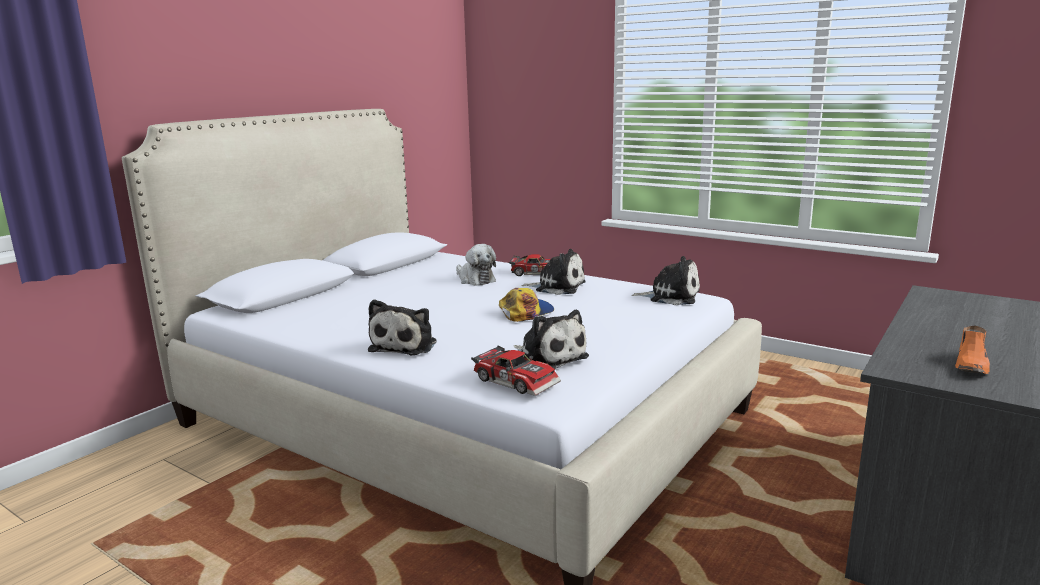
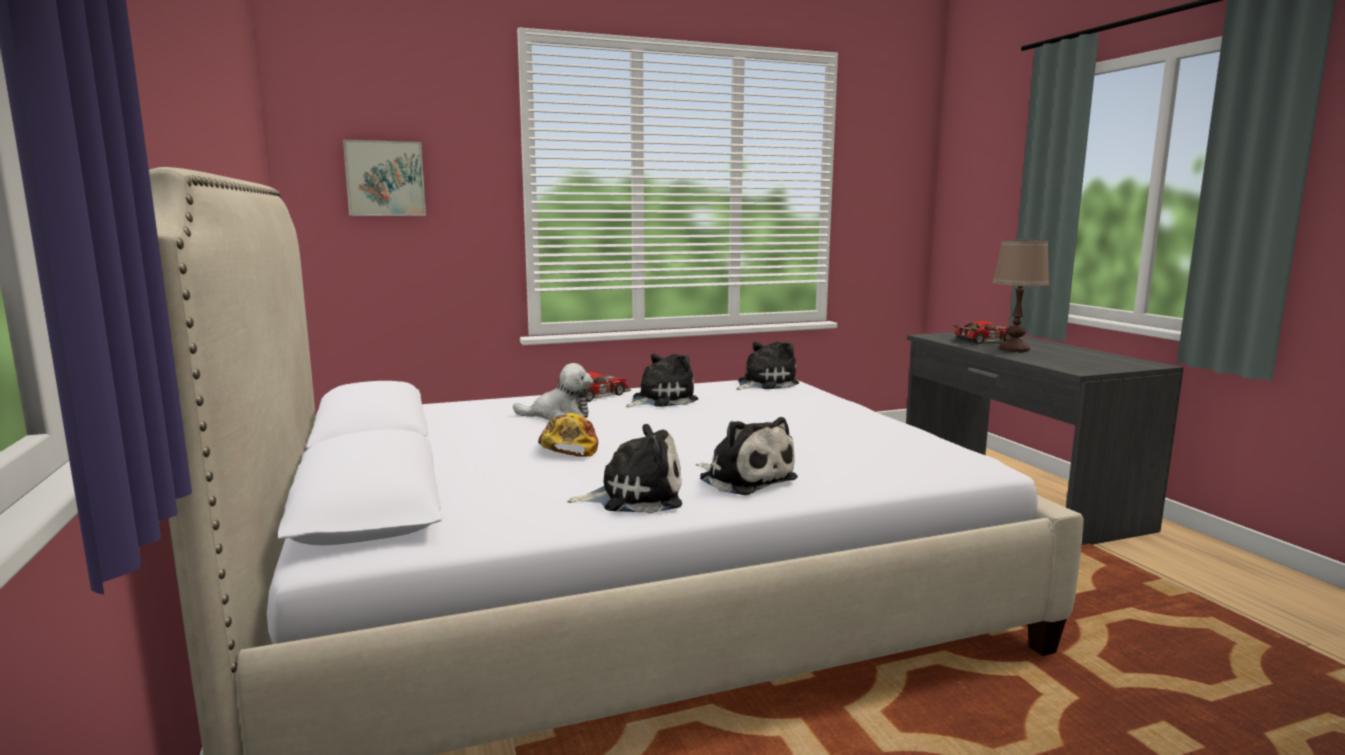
camera: 55 degrees left, 5 degrees down
(517, 380) = (926, 460): toy car -> toy car (984, 340)
(525, 91) = (385, 178): none -> picture
(525, 312) = (723, 422): cap -> cap (569, 447)
(548, 358) = (874, 441): plush toy -> plush toy (635, 496)
(951, 330) = (1014, 349): none -> brown table lamp
(971, 365) = (1083, 360): orange shoe -> none

